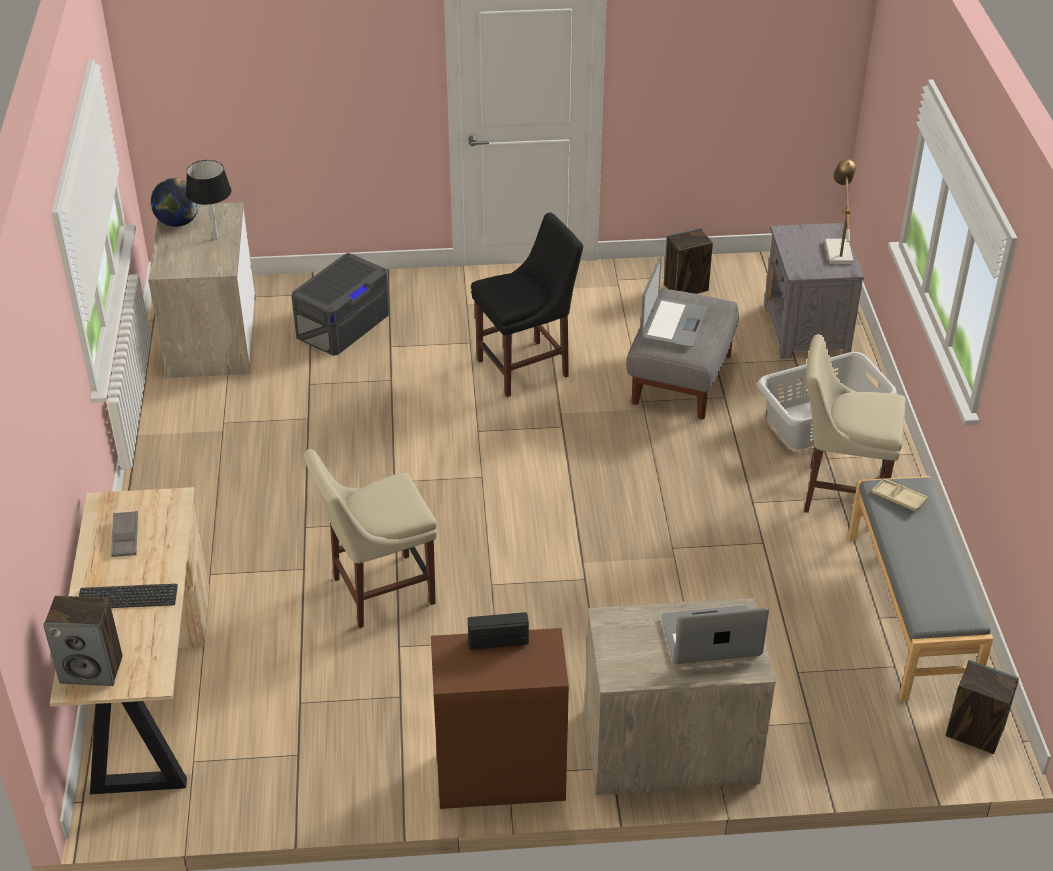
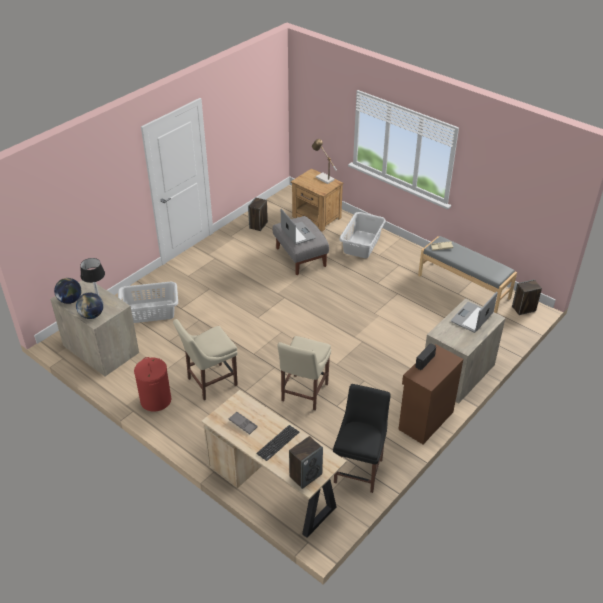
camera: 45 degrees left, 0 degrees up
(173, 259) = (92, 315): none -> globe
(179, 454) = (155, 400): none -> red laundry basket
(343, 324) = (150, 311): grey storage box -> grey laundry basket
(527, 367) = (243, 285): black chair -> black chair (359, 469)
(805, 330) = (316, 218): grey nightstand -> brown nightstand
(839, 492) = (397, 263): beige chair -> beige chair (209, 382)

